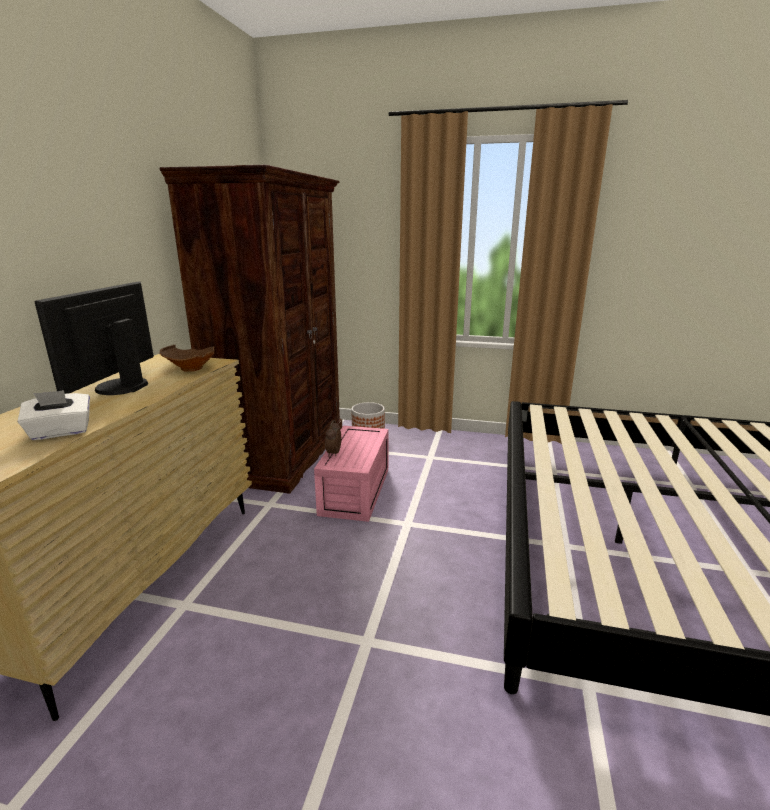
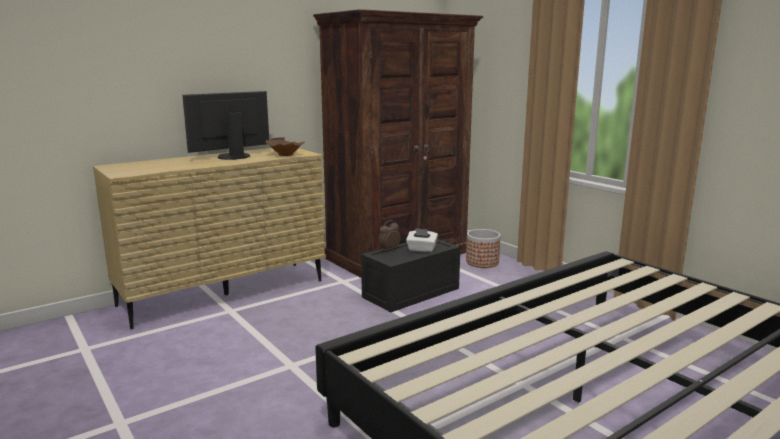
camera: 40 degrees right, 5 degrees down
(61, 432) = (169, 168): white tissue box -> white tissue box (421, 249)
(356, 492) = (411, 293): pink storage box -> black storage box

